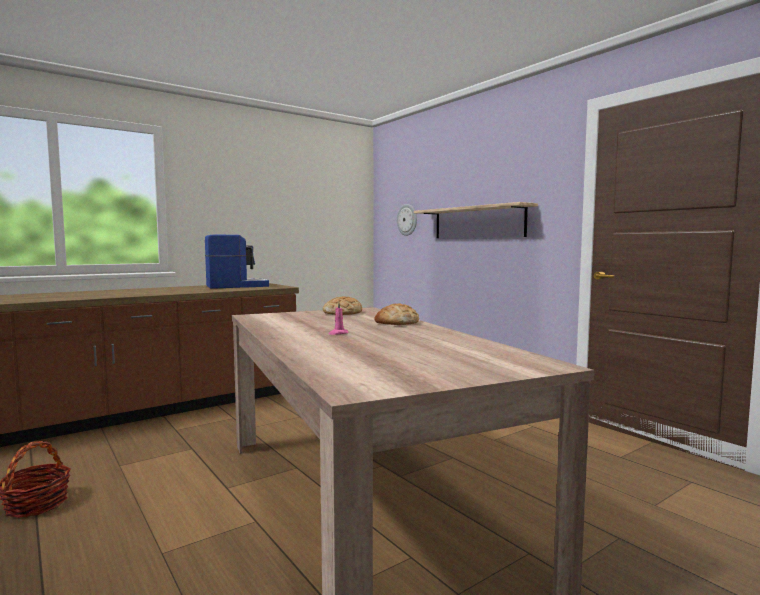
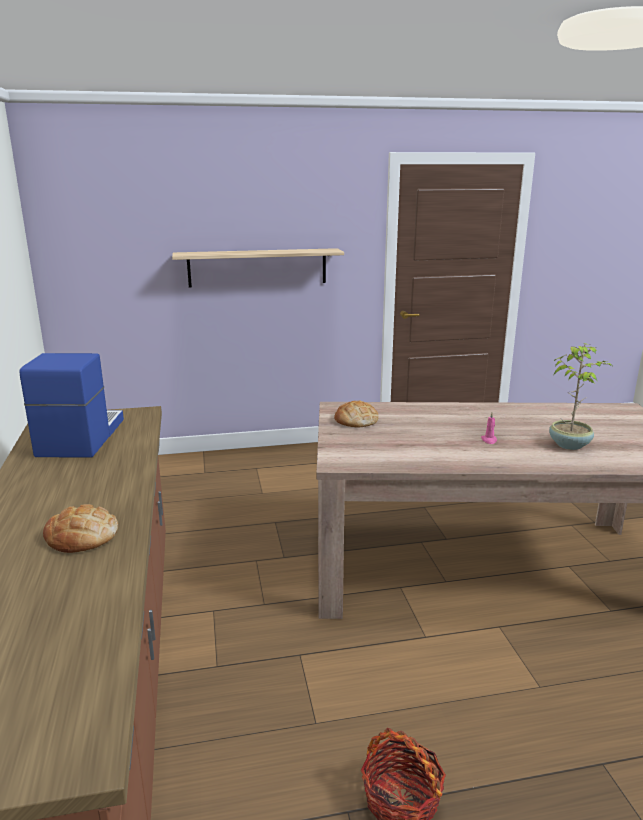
camera: 65 degrees left, 15 degrees up
(359, 350) = (569, 444): none -> potted plant
(396, 322) = (439, 411): bread -> bread (82, 536)
(407, 219) = (123, 262): wall clock -> none

